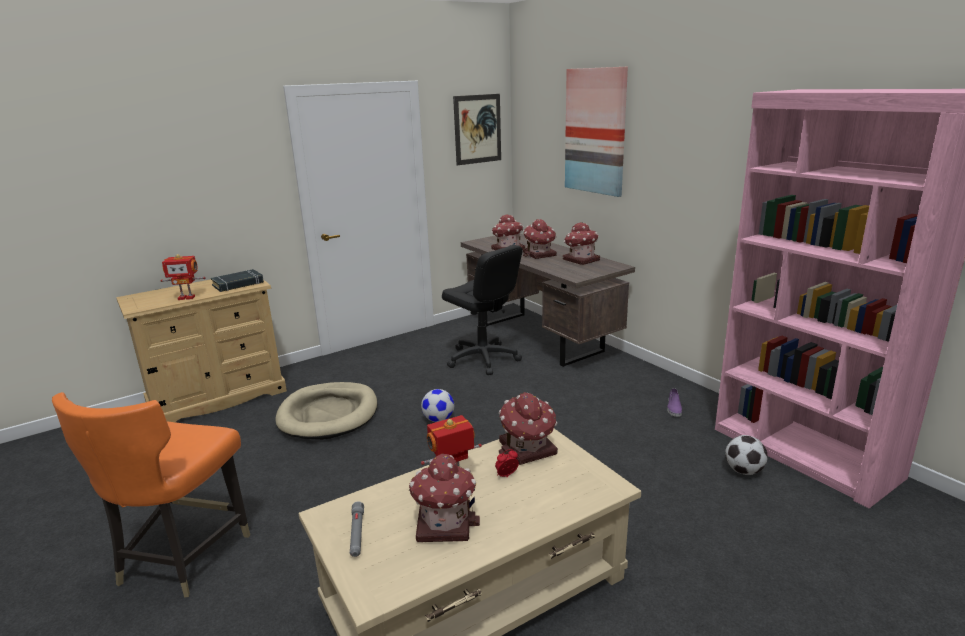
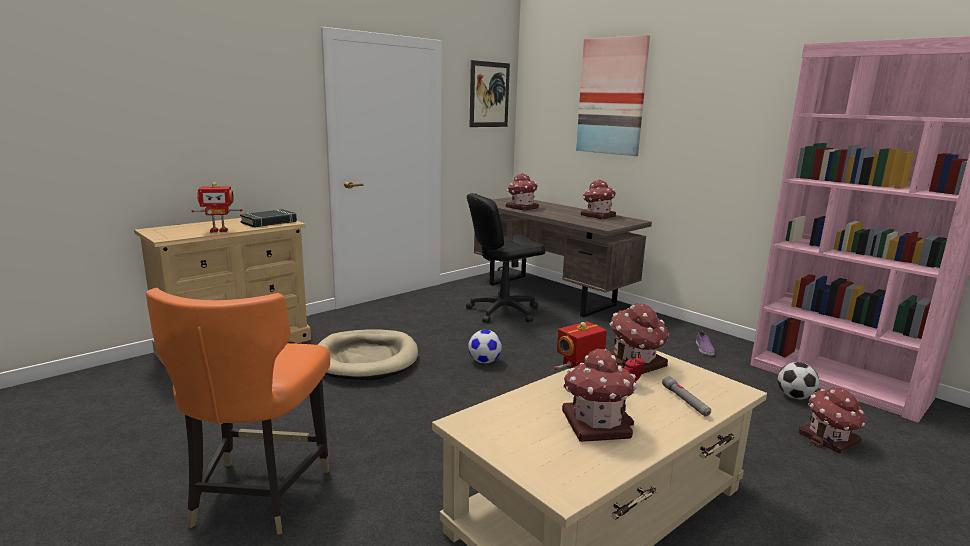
camera: 10 degrees left, 5 degrees down
(357, 533) = (510, 437): grey flashlight -> grey flashlight (685, 401)
(483, 359) = (503, 311): black office chair -> black office chair turned 120 degrees clockwise
(539, 254) = (555, 211): toy house -> toy house (829, 439)

